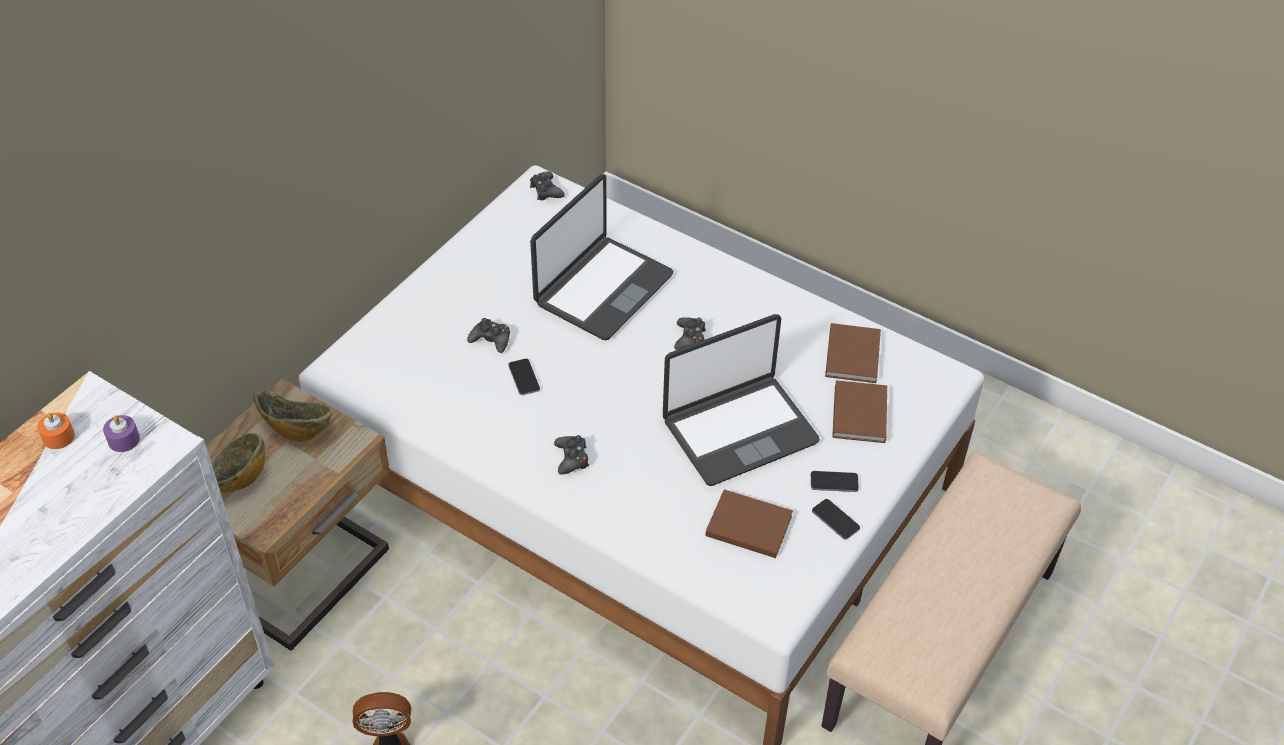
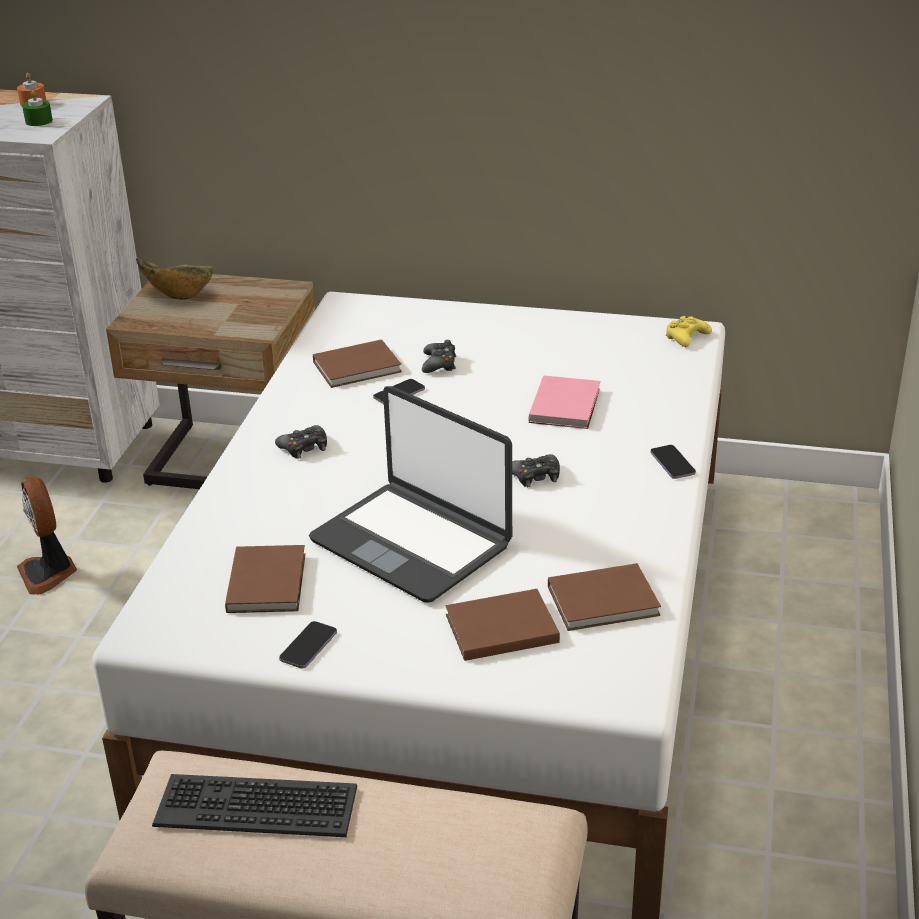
camera: 70 degrees right, 15 degrees down
(124, 440) = (39, 121): purple candle -> green candle
(296, 430) = (253, 304): bowl -> none
(463, 390) = (359, 367): none -> brown book
(546, 190) = (686, 337): black game controller -> yellow game controller
(602, 289) = (566, 404): laptop -> pink book
(834, 482) = (370, 632): phone -> phone (672, 463)
(925, 607) = (257, 806): none -> keyboard

